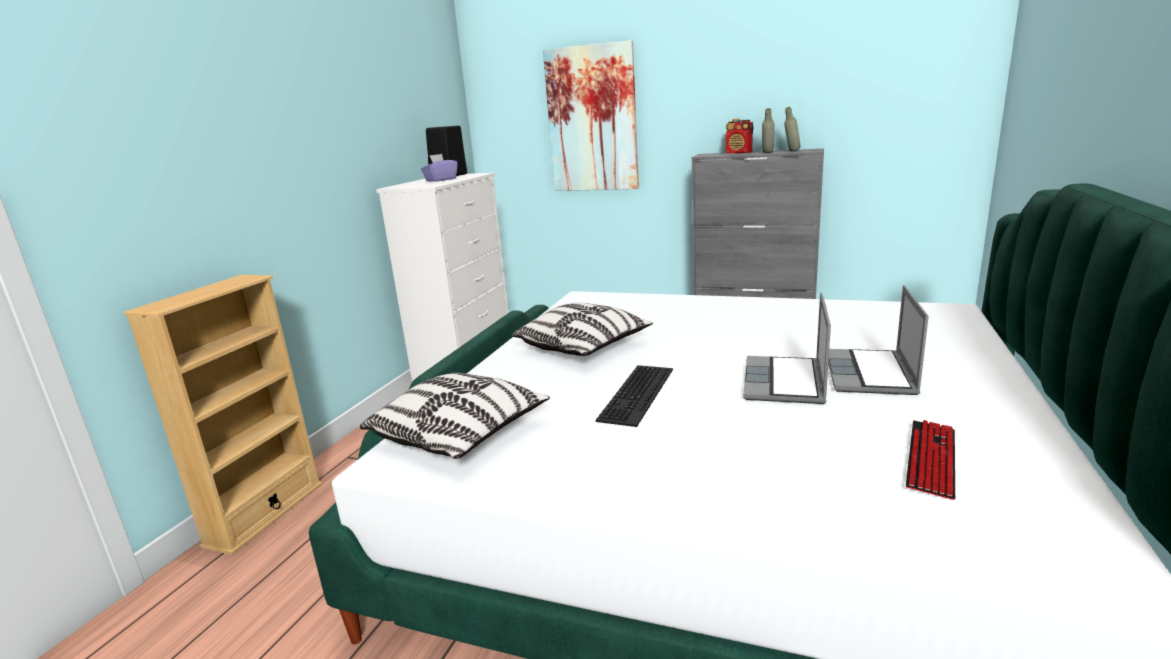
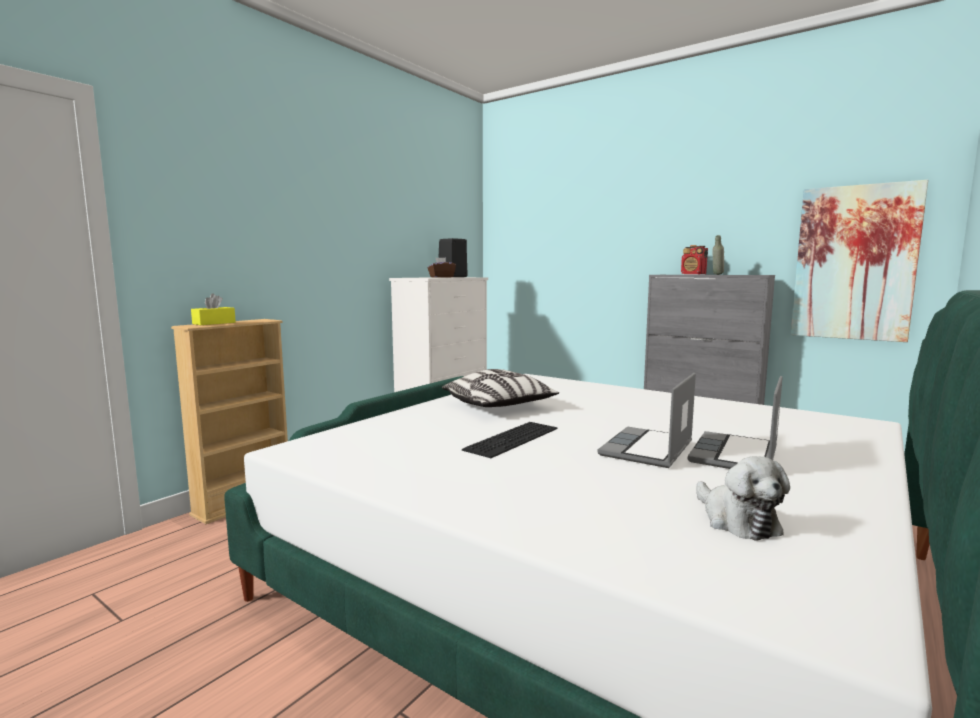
camera: 15 degrees right, 10 degrees down
(183, 296) = (214, 323): none -> yellow tissue box
(441, 180) = (441, 277): purple tissue box -> brown tissue box
(460, 435) = (354, 442): pillow -> none
(592, 120) = (575, 243): picture -> picture (854, 263)
(791, 151) = (740, 274): grey bottle -> none
(931, 459) = (736, 520): keyboard -> plush toy

